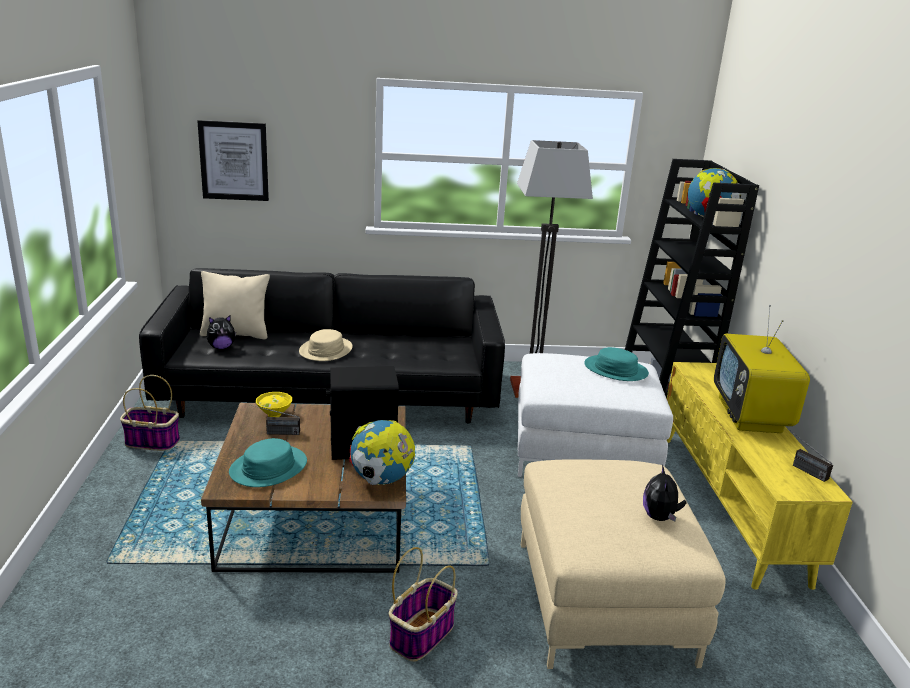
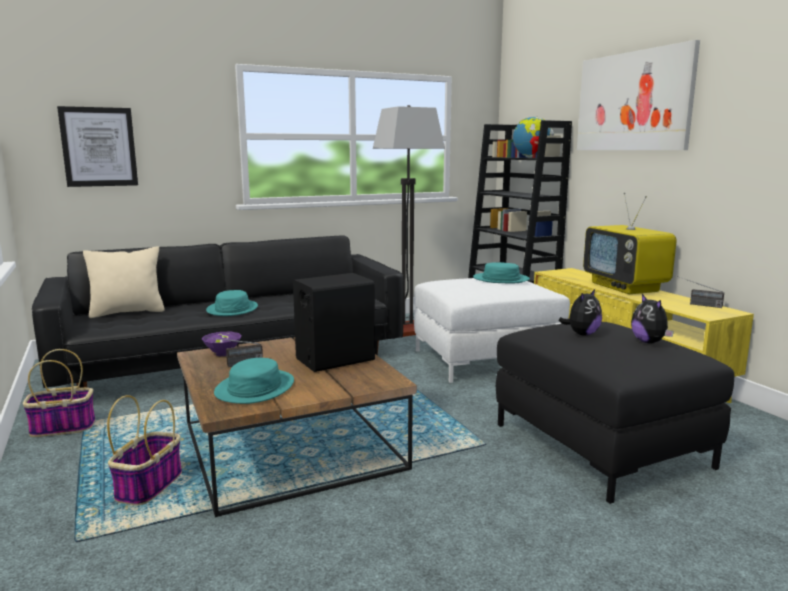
camera: 20 degrees left, 10 degrees down
(221, 347) = (120, 321): plush toy -> plush toy (582, 334)
(275, 414) = (223, 353): yellow bowl -> purple bowl
(326, 350) = (232, 309): beige hat -> turquoise hat
(381, 480) = (378, 376): globe -> none
(422, 634) = (478, 509): basket -> basket (149, 485)
(603, 601) = (601, 445): beige ottoman -> black ottoman
(812, 190) = (633, 101): none -> picture

